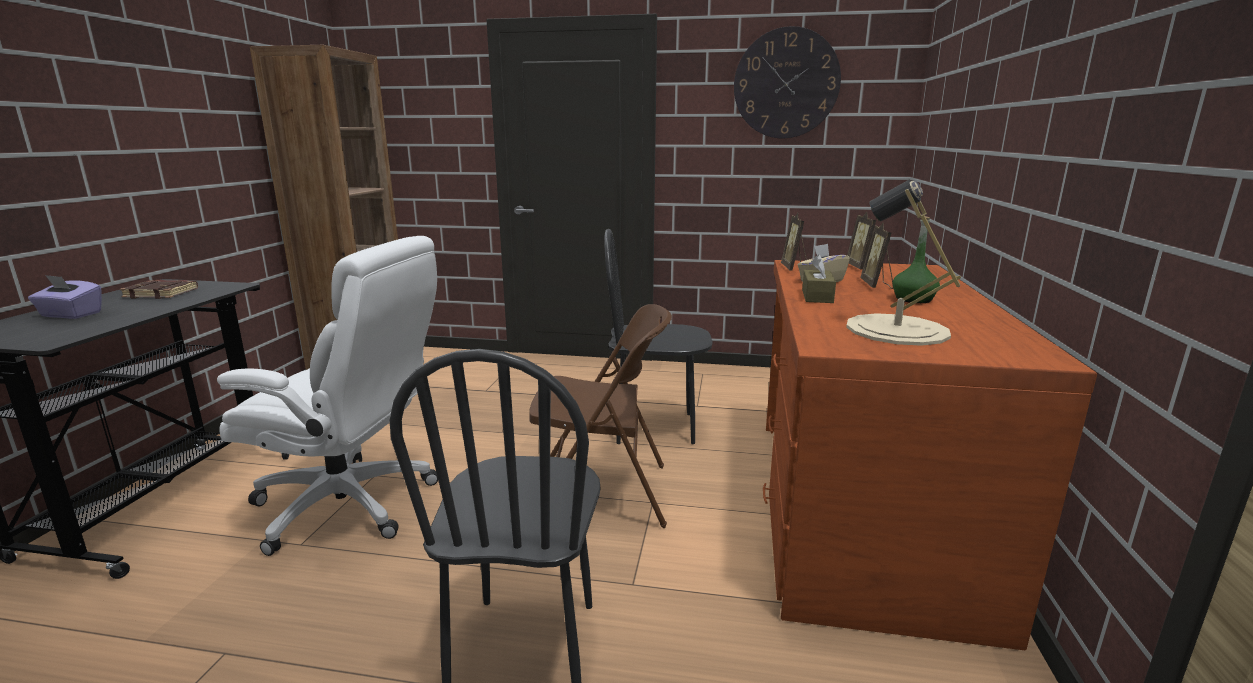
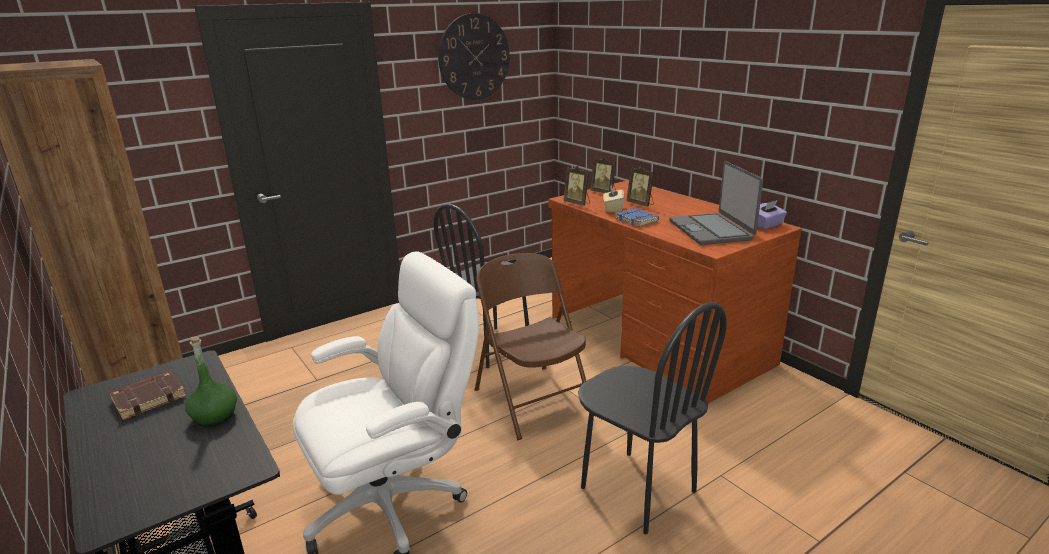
camera: 45 degrees left, 5 degrees up
(71, 315) = (145, 453): purple tissue box -> purple tissue box (766, 225)
(600, 493) = (533, 400): brown chair -> brown chair turned 75 degrees counterclockwise
(817, 296) = (637, 220): brown tissue box -> blue book
(896, 329) = (711, 230): beige table lamp -> laptop
(913, 299) = (675, 209): green bottle -> green bottle (215, 416)

